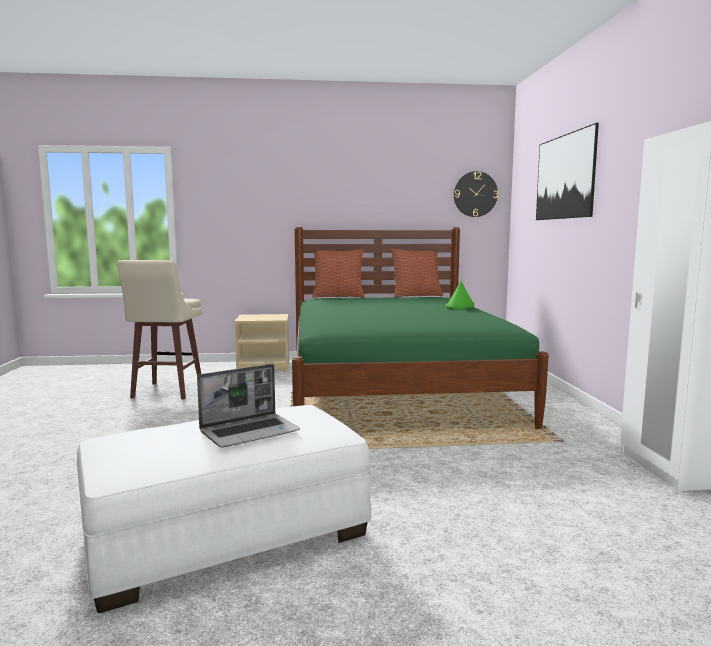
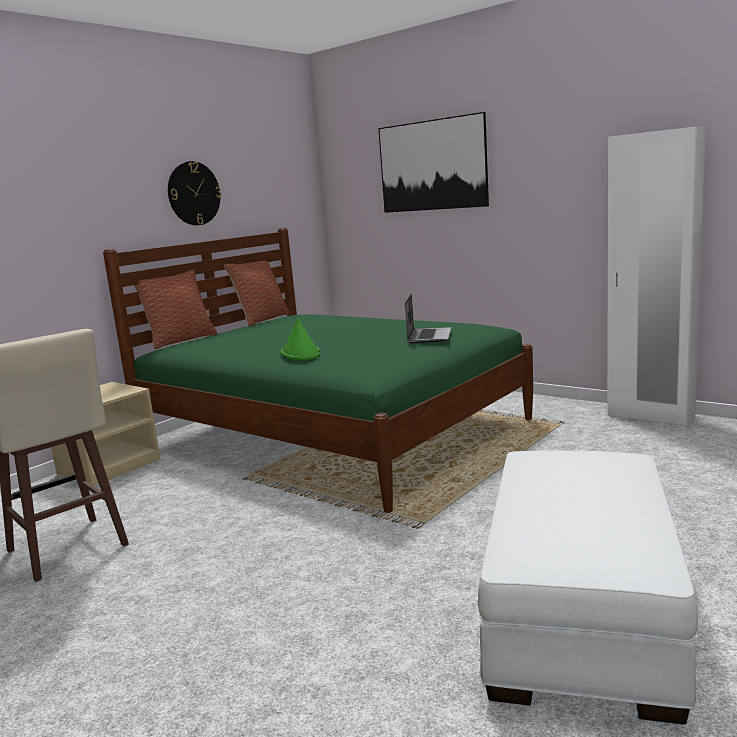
camera: 45 degrees left, 5 degrees up
(250, 432) = (594, 485): laptop -> laptop (428, 336)
(460, 306) = (376, 319): green hat -> green hat (300, 354)
(475, 194) = (290, 185): wall clock -> wall clock (194, 193)

